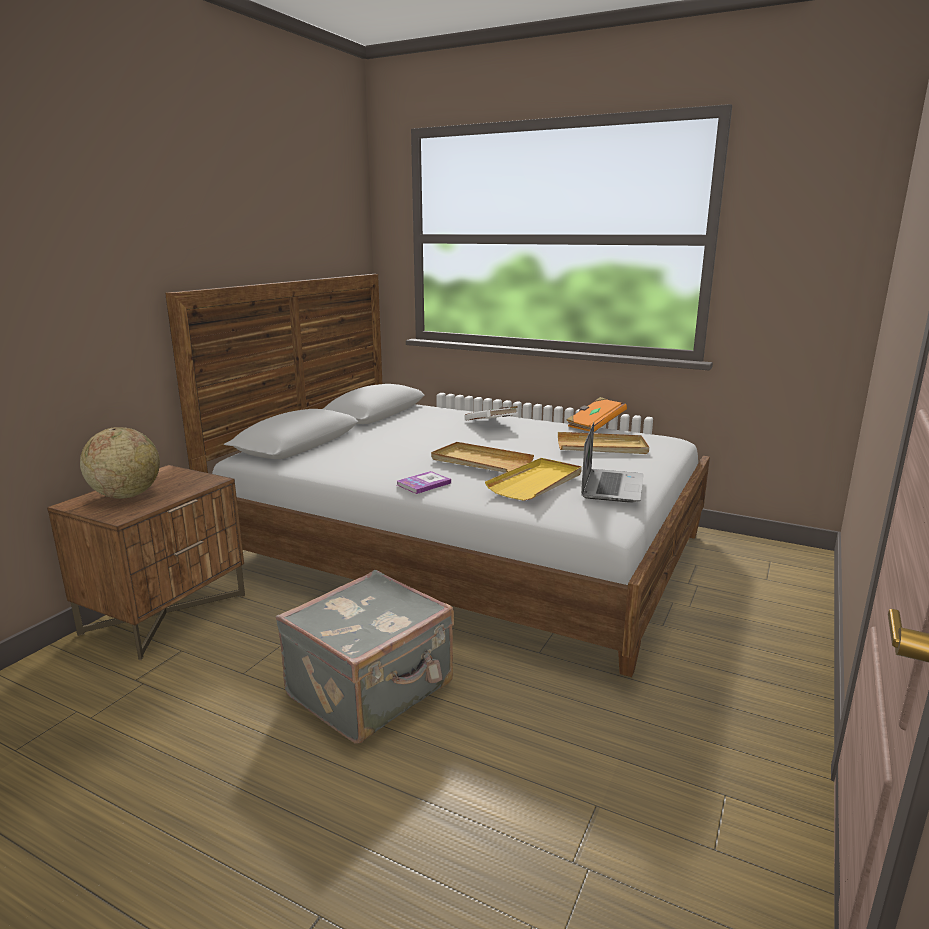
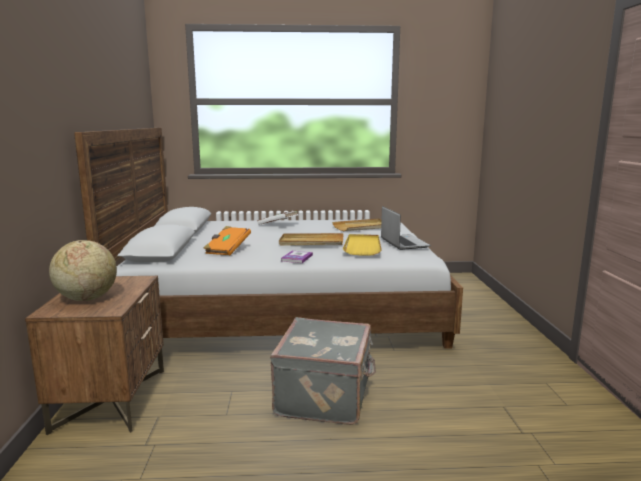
camera: 30 degrees left, 5 degrees down
(595, 425) = (339, 218): orange book -> orange book (227, 250)

